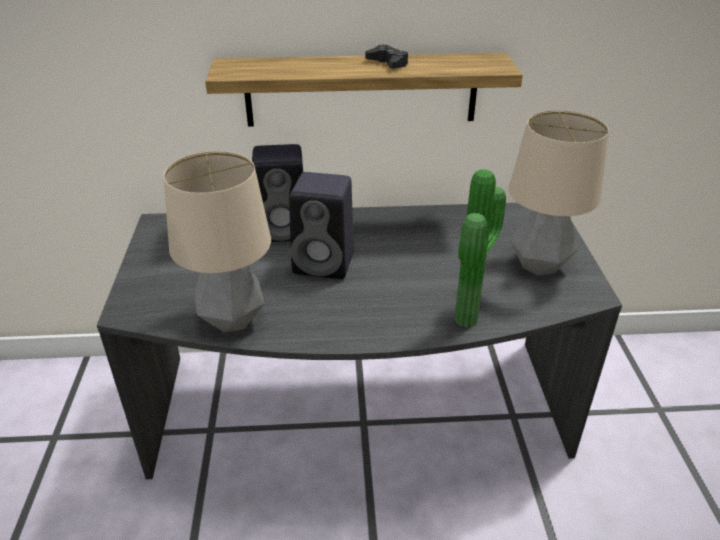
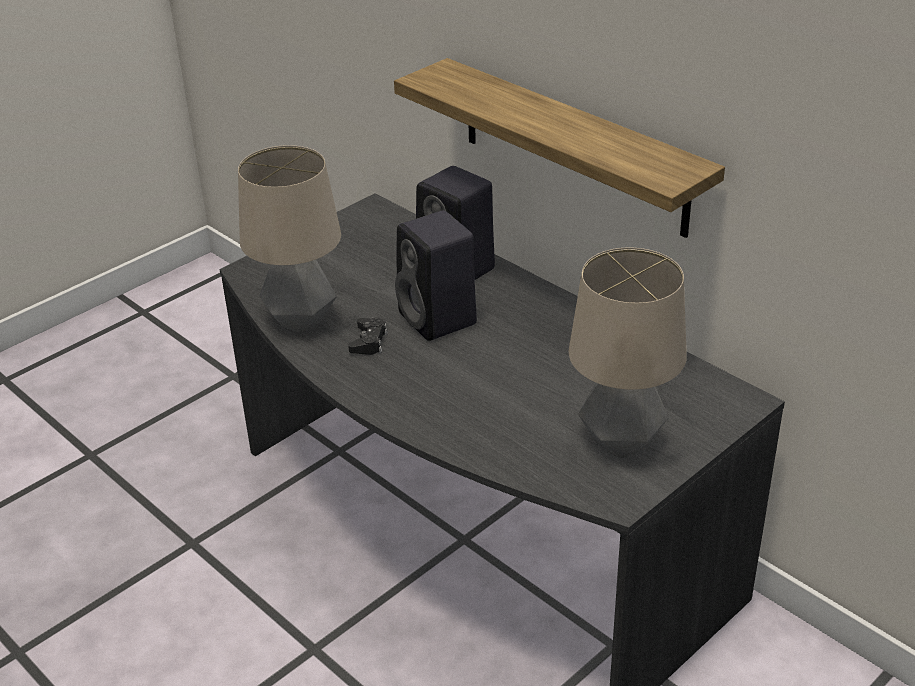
camera: 50 degrees right, 0 degrees up
(388, 63) = (575, 126): black game controller -> black game controller (369, 341)
(470, 320) = (465, 441): potted plant -> none

